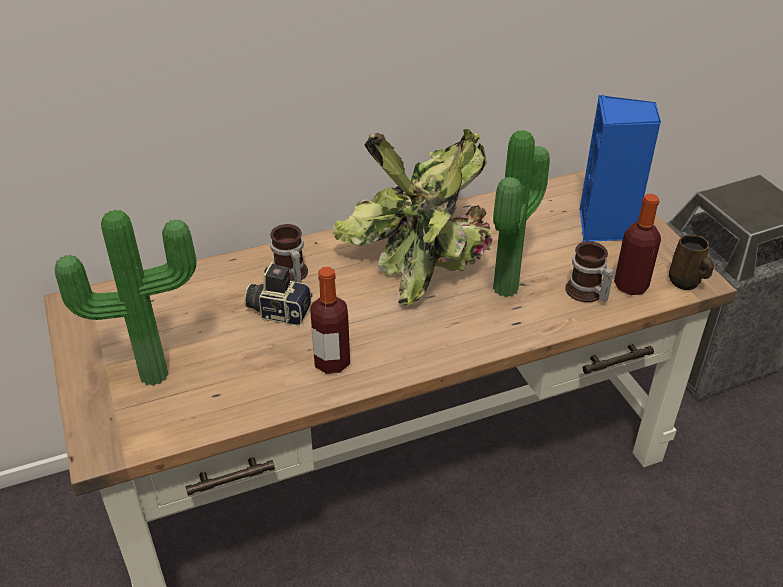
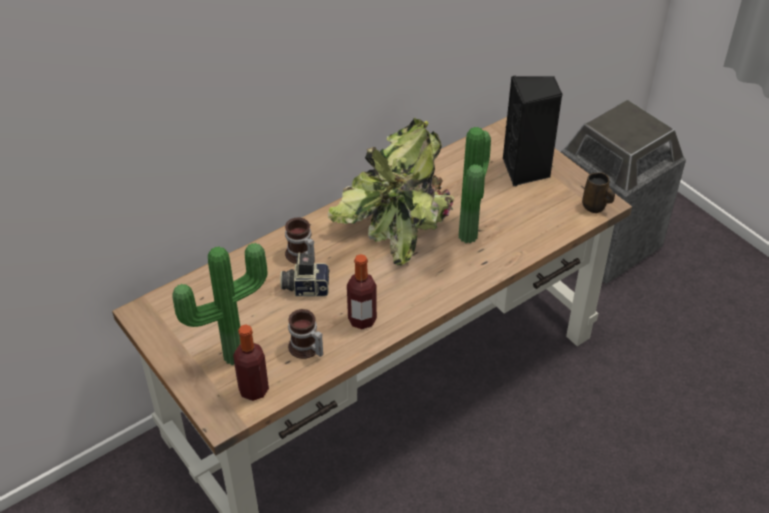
camera: 15 degrees left, 5 degrees up
(585, 293) = (526, 229): mug -> mug (305, 349)
(606, 227) = (526, 171): blue speaker -> black speaker
(631, 286) = (557, 217): bottle -> bottle (253, 390)

